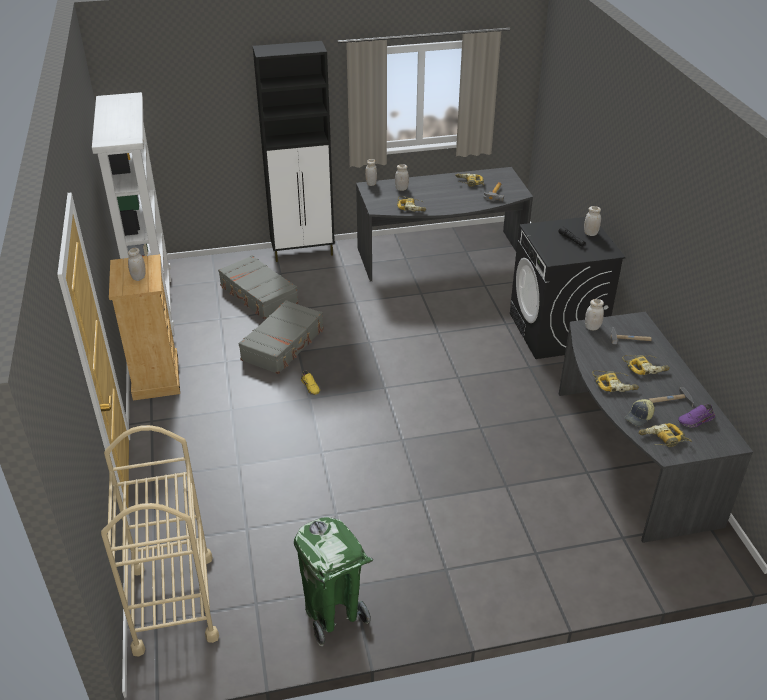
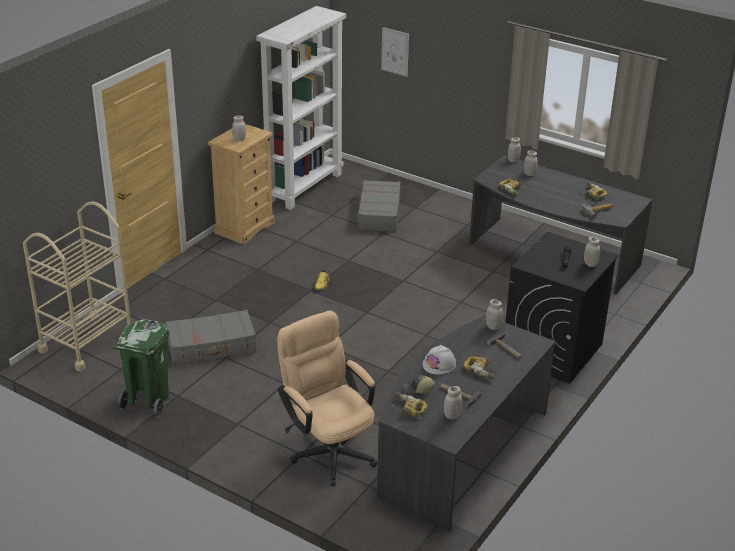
camera: 45 degrees right, 5 degrees down
(195, 120) = (395, 51): none -> picture
(283, 344) = (346, 251): grey suitcase -> grey suitcase (212, 346)
(303, 252) = (454, 202): black cabinet -> none
(547, 531) = (328, 449): none -> beige office chair
(614, 384) = (439, 364): power drill -> white hard hat
(696, 421) = (452, 415): purple shoe -> white jar

